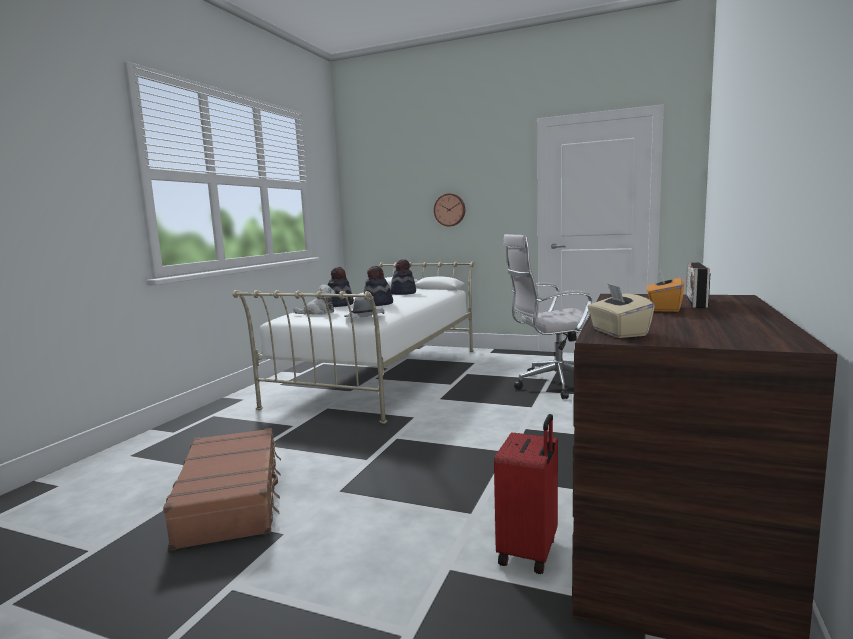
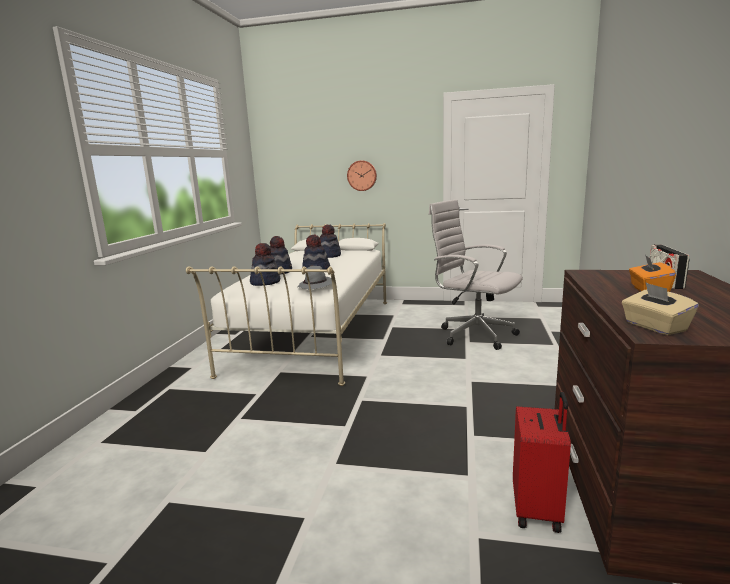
camera: 10 degrees left, 5 degrees up
(232, 499) = (234, 483): brown suitcase -> none
(318, 312) = (265, 282): plush toy -> hat
(553, 385) = (473, 335): white office chair -> white office chair turned 60 degrees clockwise

